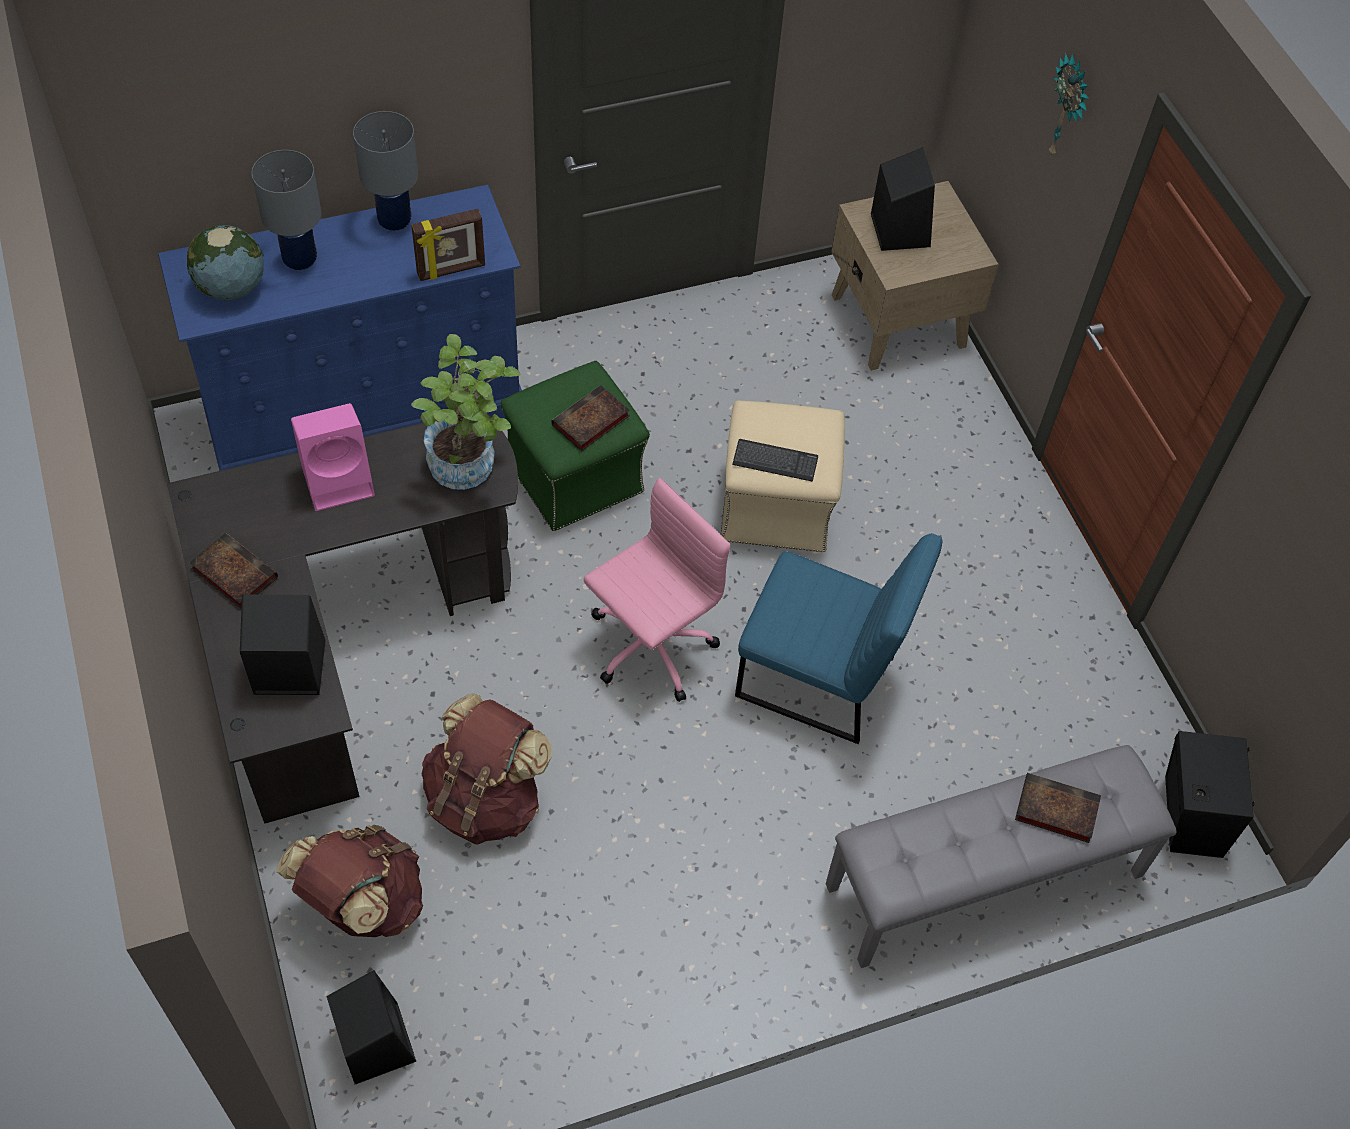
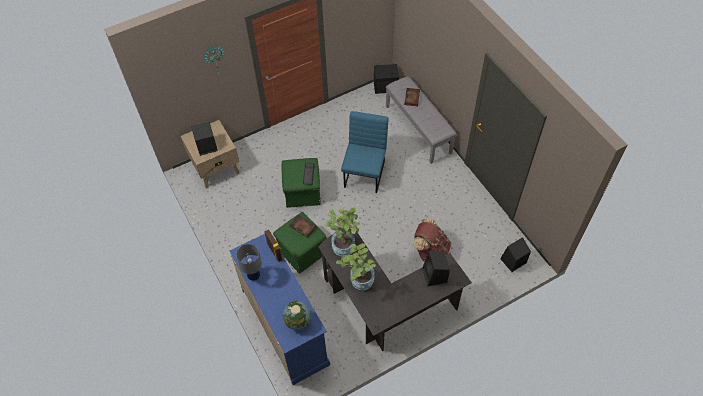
camera: 95 degrees left, 0 degrees up
(232, 573) = (404, 302): book -> none
(301, 261) = (279, 301): grey table lamp -> none
(340, 480) = (358, 281): pink speaker -> potted plant
(362, 903) = (474, 275): brown backpack -> none
(649, 647) = (365, 218): pink office chair -> none
(778, 506) = (302, 192): beige ottoman -> green ottoman

